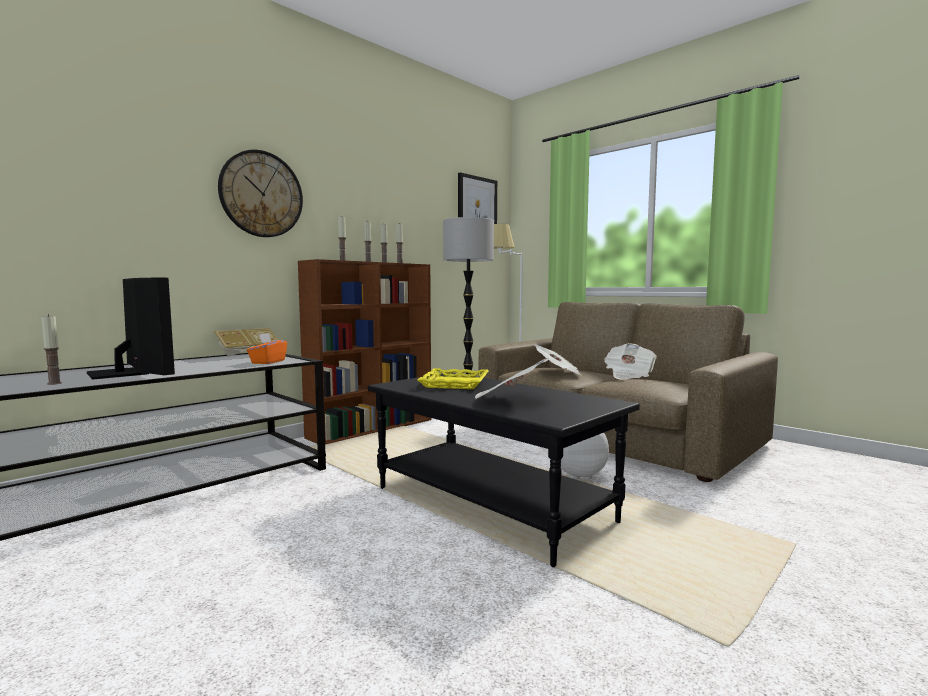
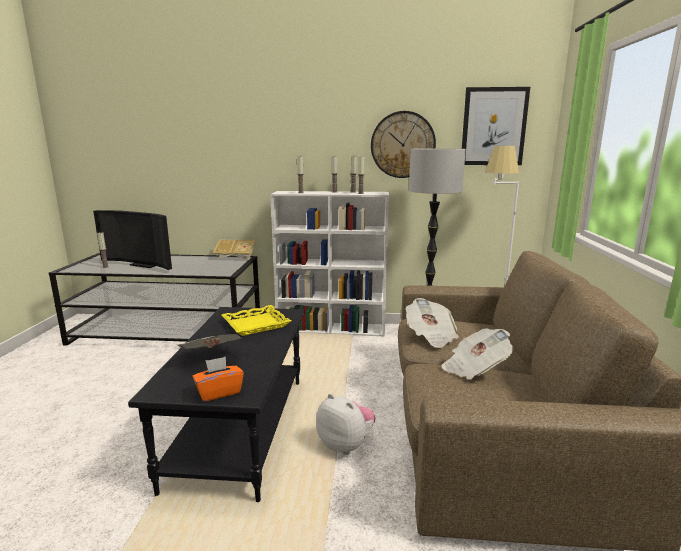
camera: 50 degrees right, 10 degrees up
(128, 373) = (145, 264): television -> television turned 105 degrees clockwise
(261, 194) = (252, 141): wall clock -> wall clock (402, 145)
(268, 362) = (213, 270): orange tissue box -> orange tissue box (219, 392)
(373, 428) = (332, 328): brown bookcase -> white bookcase

